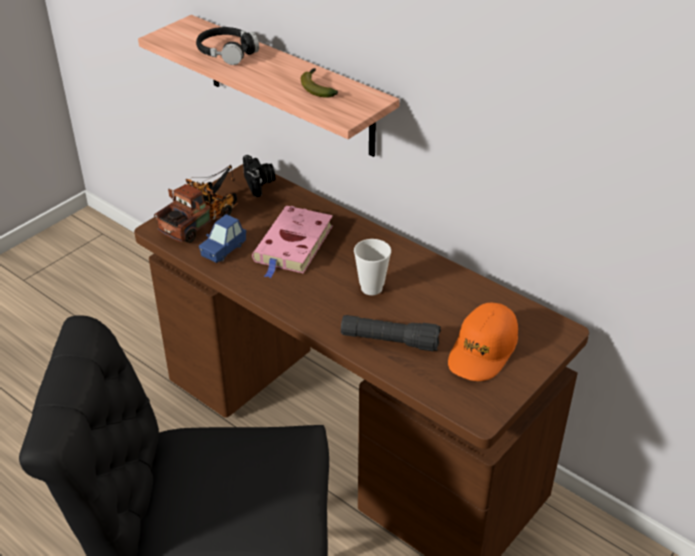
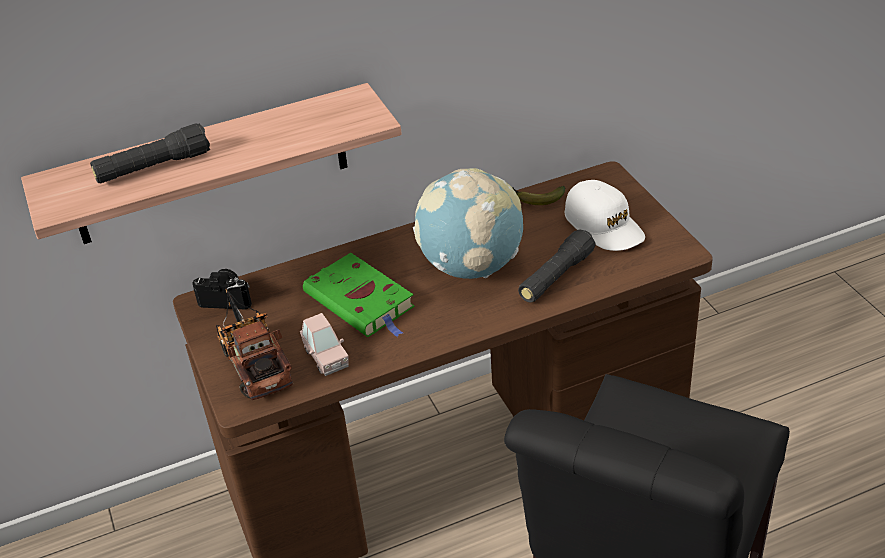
camera: 60 degrees left, 0 degrees up
(223, 250) = (326, 357): blue toy car -> pink toy car
(227, 52) = (153, 167): black headphones -> black flashlight
(293, 246) = (362, 302): pink book -> green book
(317, 87) = (298, 124): banana -> banana (536, 199)
(371, 288) = (471, 266): cup -> globe
(482, 350) = (604, 225): orange cap -> white cap

